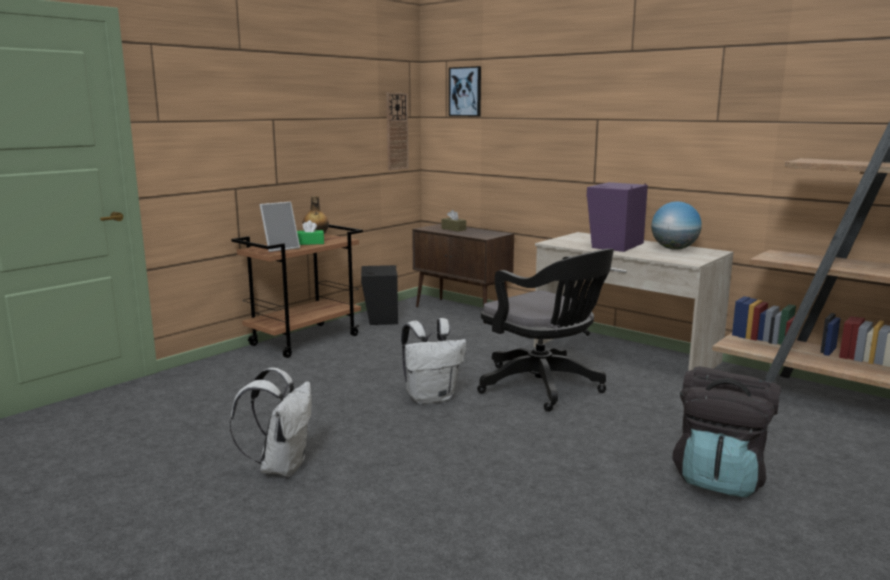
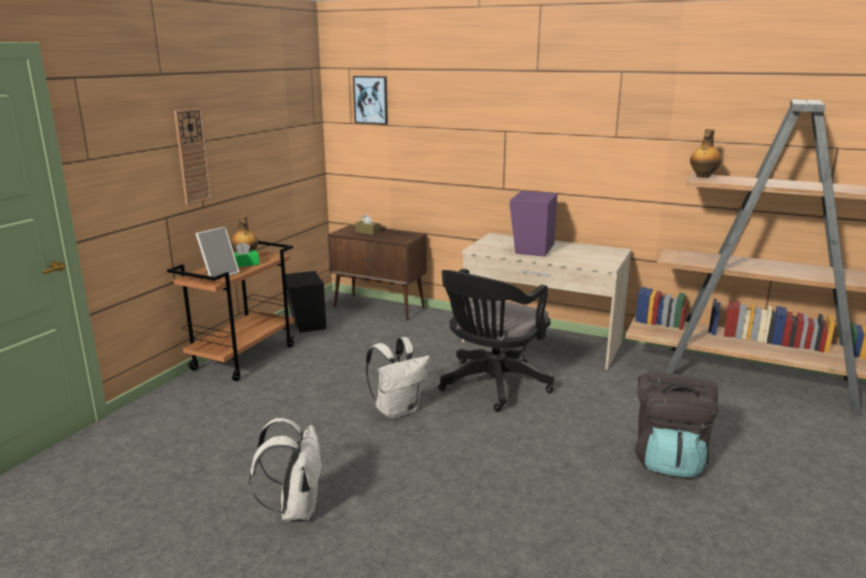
camera: 15 degrees left, 5 degrees up
(396, 131) = (304, 139): wall clock -> wall clock (192, 156)
(544, 387) = (491, 386): black office chair -> black office chair turned 90 degrees clockwise
(674, 249) = (583, 249): globe -> none
(811, 159) = (702, 176): none -> bottle

